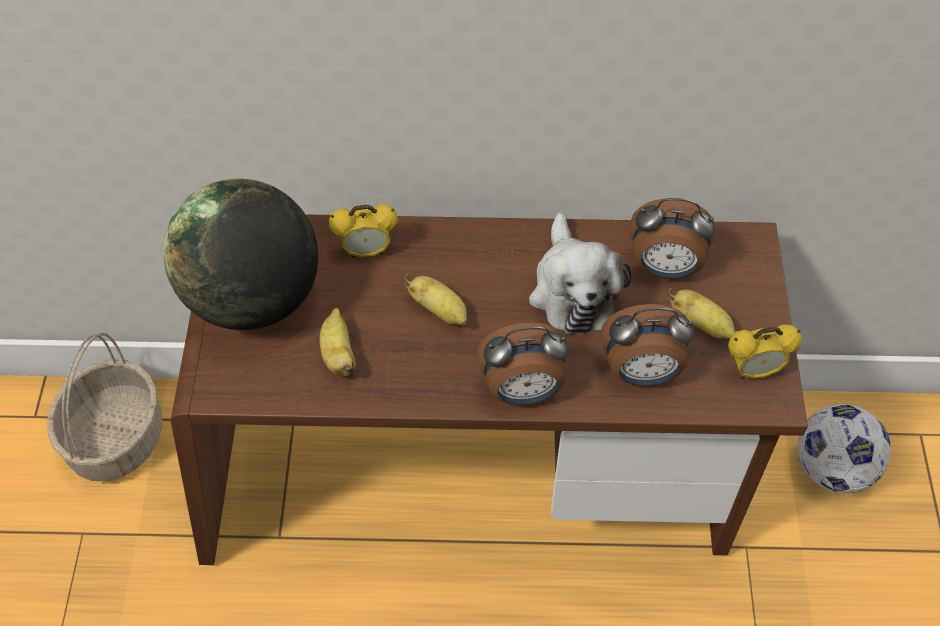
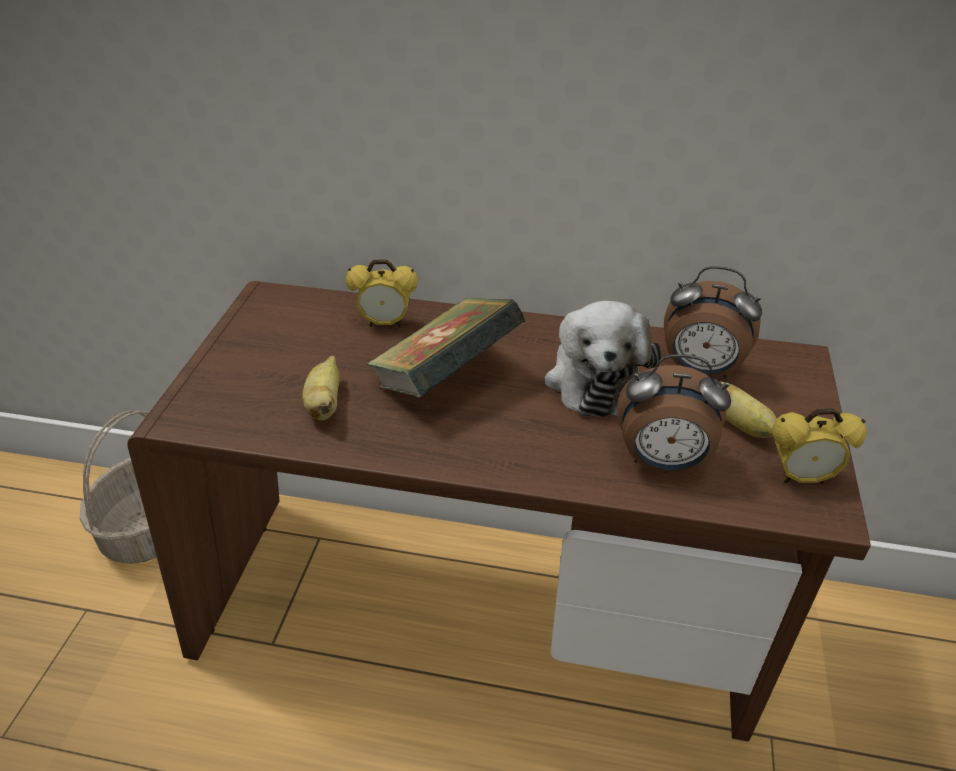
camera: 10 degrees right, 15 degrees down
(253, 299) = (257, 348): globe -> none
(440, 311) = (446, 379): banana -> book
(522, 391) = (519, 463): alarm clock -> none
(832, 468) = (872, 665): football -> none

